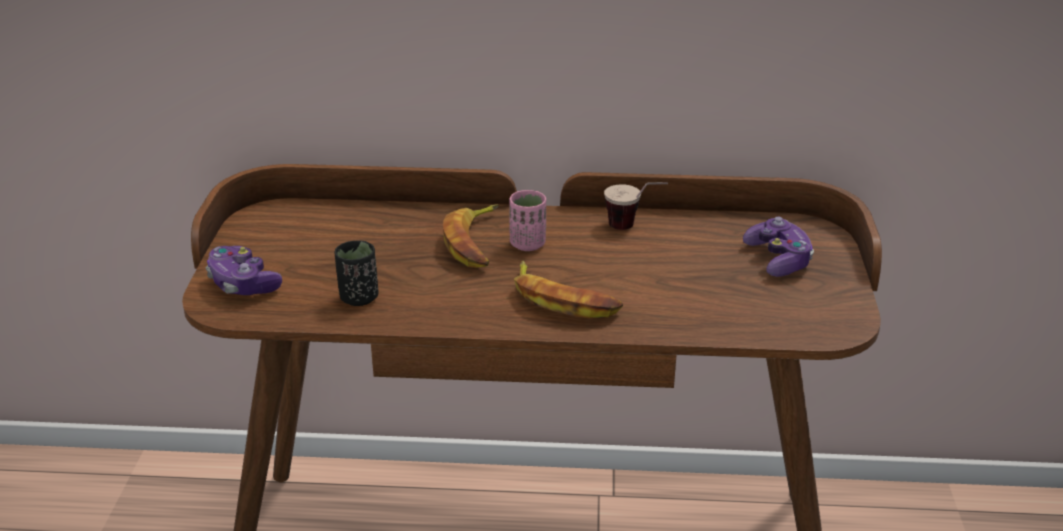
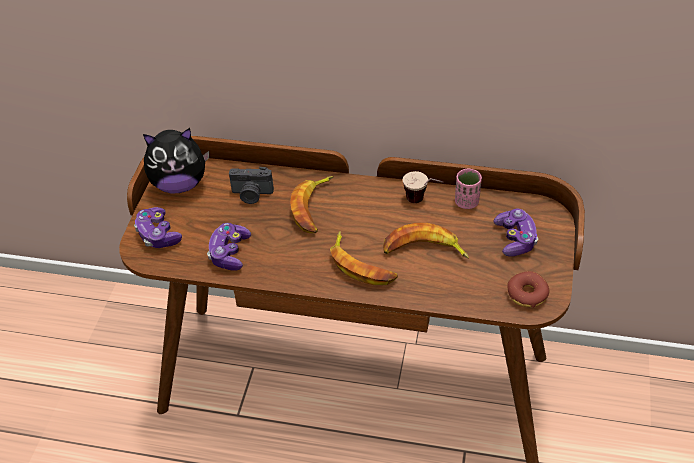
camera: 10 degrees right, 15 degrees up
(268, 227) = (180, 184): none -> plush toy
(359, 298) = (229, 253): black cup -> game controller
(380, 233) = (252, 195): none -> camera
(527, 244) = (347, 212): pink cup -> pink cup (466, 202)
(650, 278) = (423, 250): none -> banana
(816, 317) = (527, 294): none -> donut

